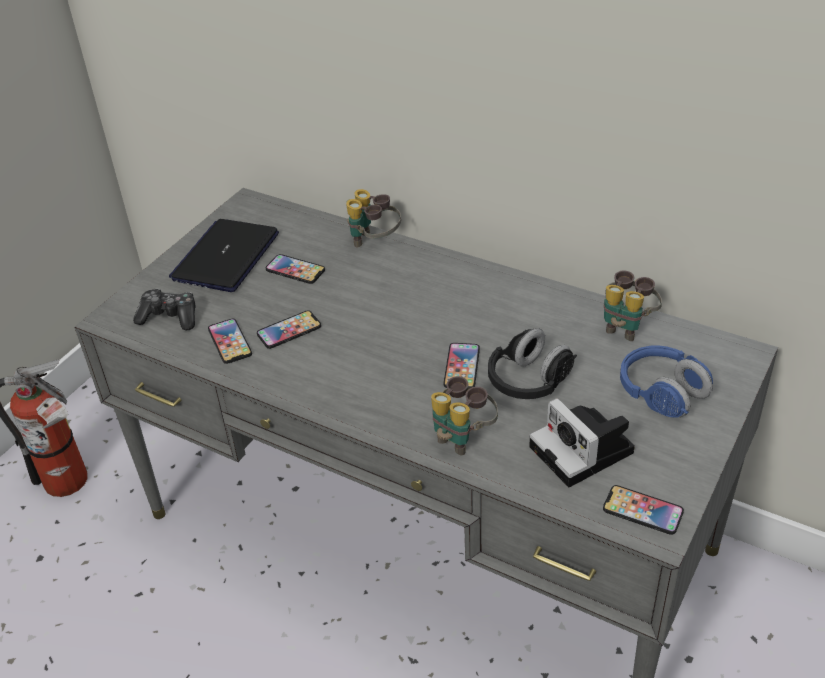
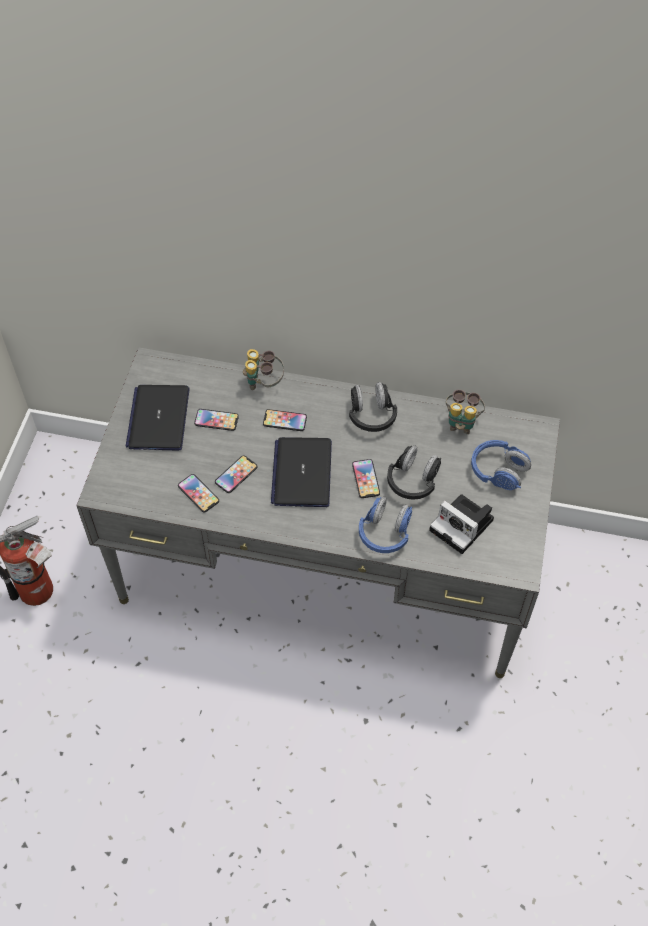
camera: 20 degrees left, 15 degrees up
(169, 317) = (143, 481): game controller -> none
(377, 344) = (302, 473): none -> laptop
(462, 436) = (385, 533): binoculars -> blue headphones
(500, 298) = (371, 415): none -> black headphones
(642, 511) = (509, 559): phone -> phone (285, 421)

